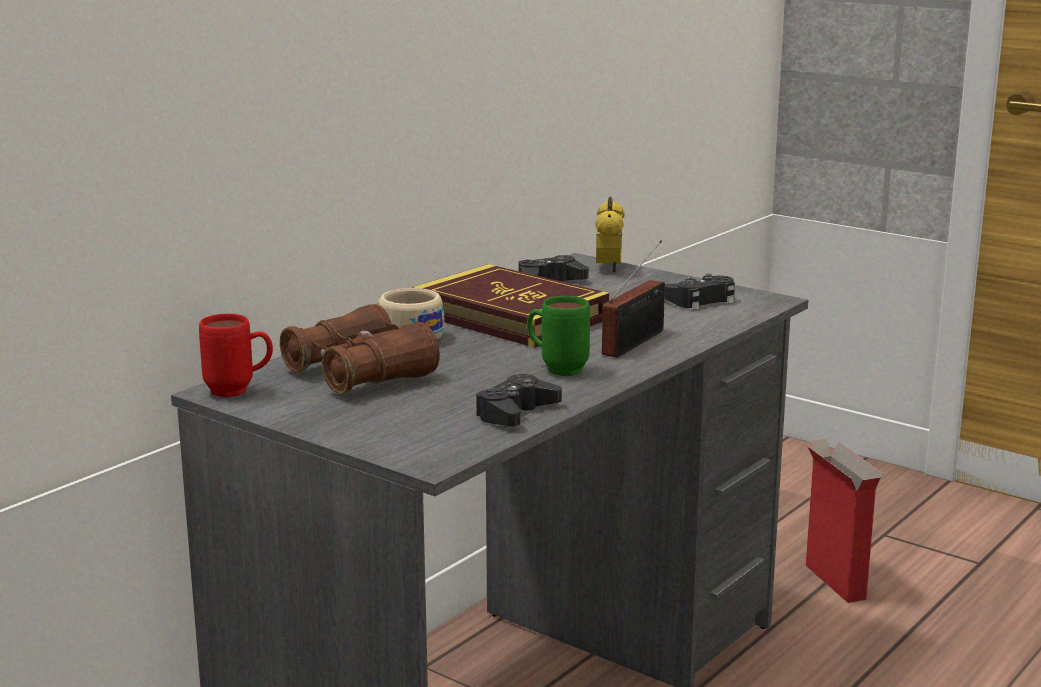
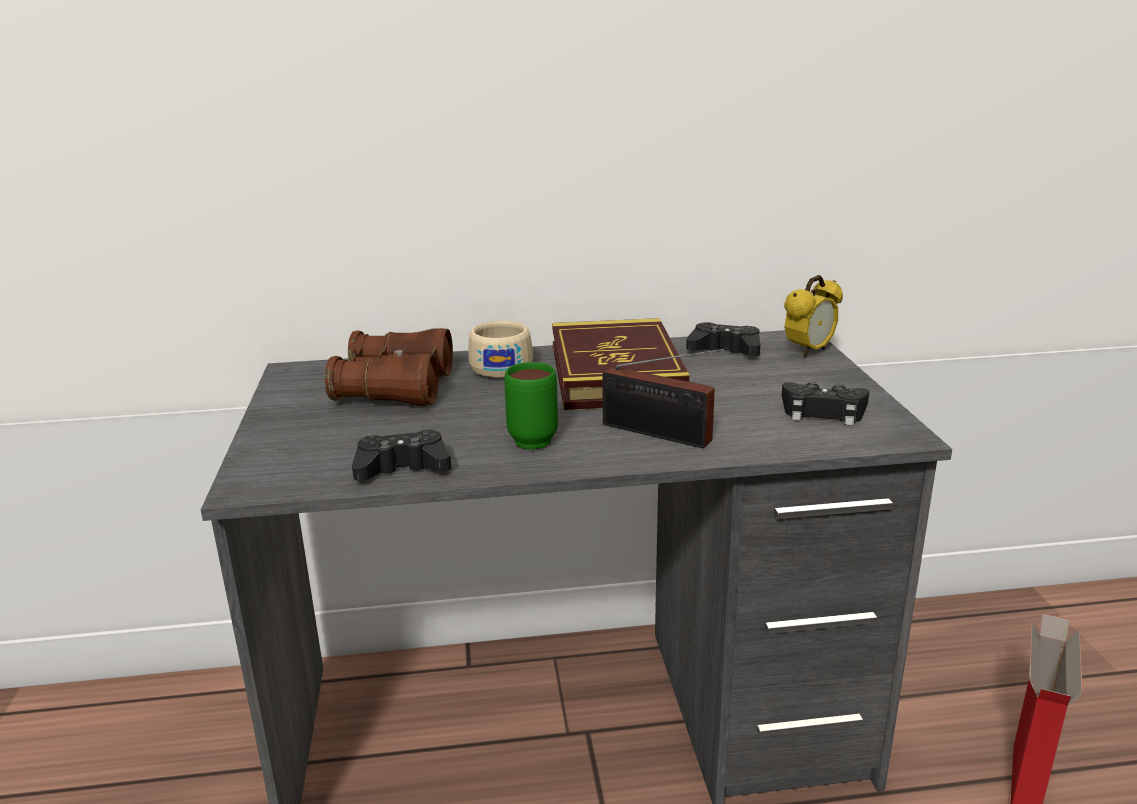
camera: 45 degrees right, 5 degrees up
(239, 391) = (301, 375): red mug -> none
(637, 341) = (661, 435): radio -> radio turned 45 degrees clockwise

